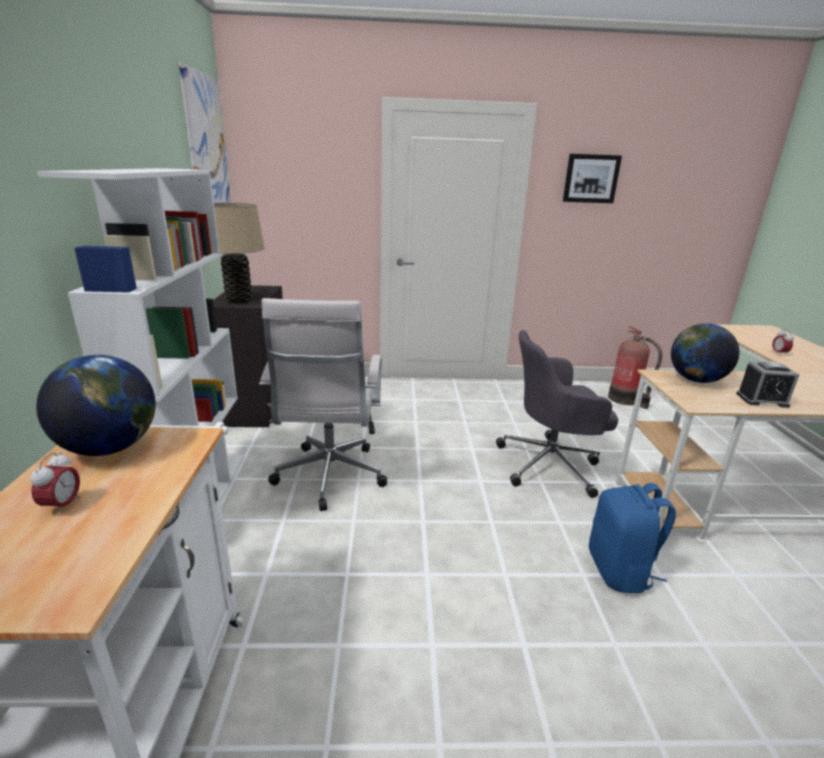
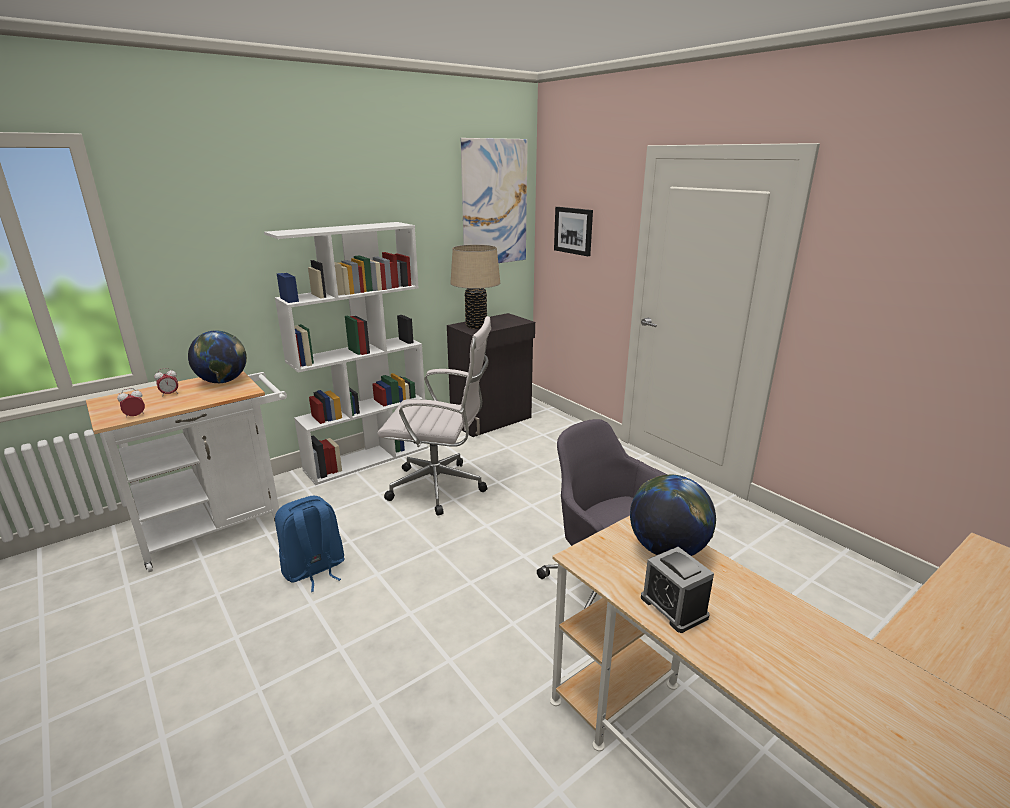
camera: 55 degrees right, 0 degrees up
(329, 478) = (441, 488): white office chair -> white office chair turned 135 degrees counterclockwise
(591, 178) = (895, 251): picture -> picture (573, 230)
(620, 571) = (476, 685): blue backpack -> blue backpack (314, 570)
(625, 400) = (873, 606): fire extinguisher -> none
(778, 353) = (949, 618): alarm clock -> alarm clock (135, 416)

